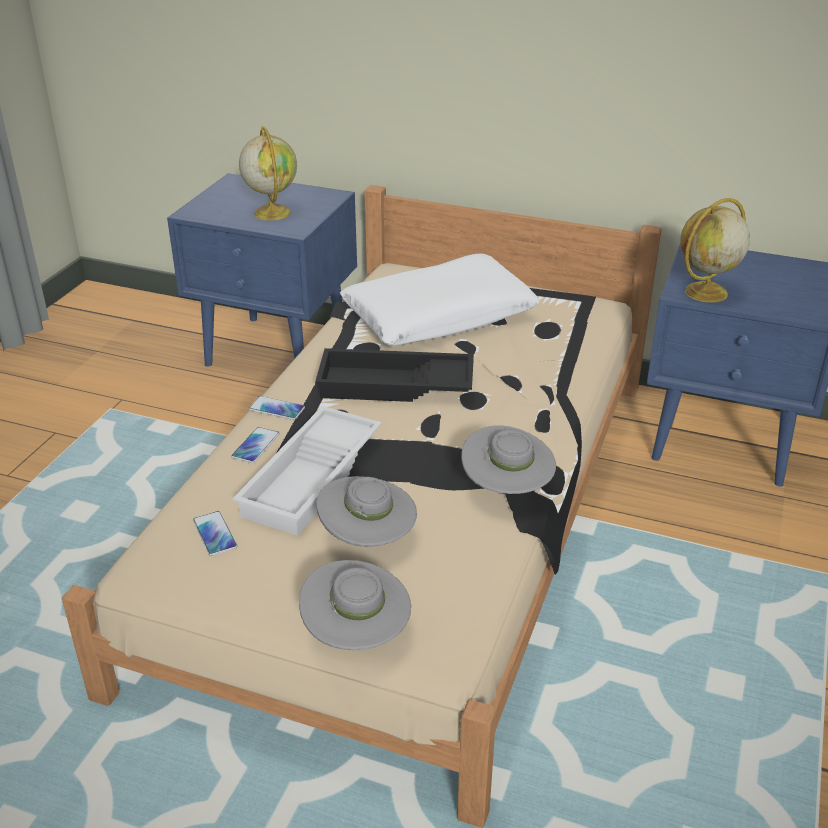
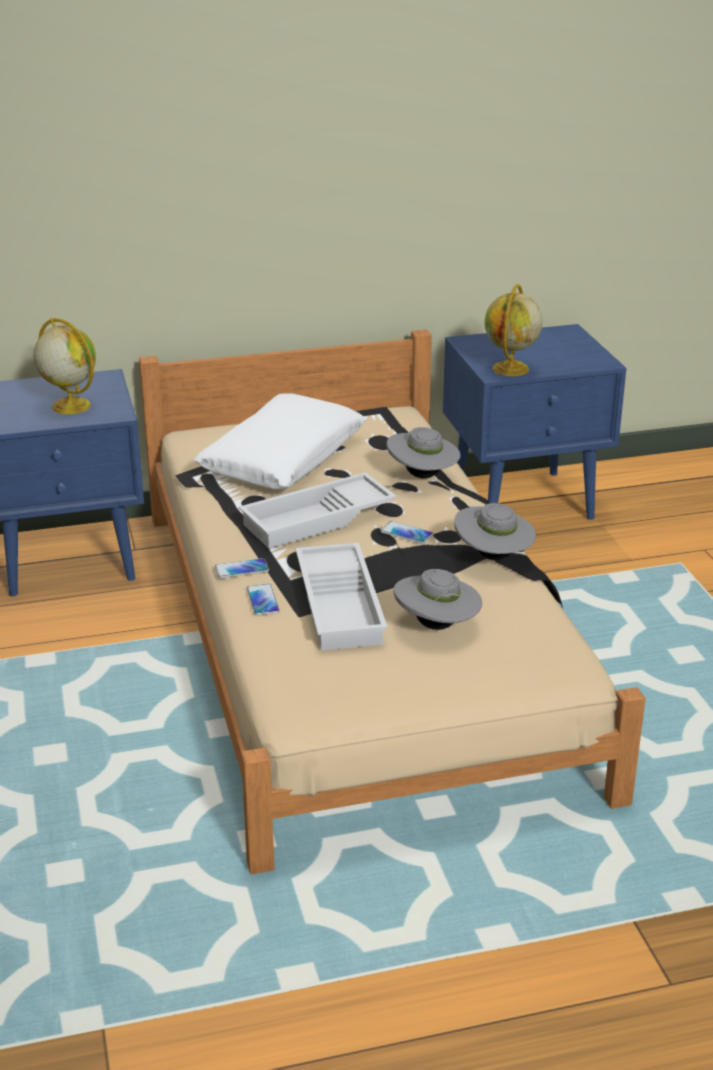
camera: 35 degrees left, 5 degrees down
(214, 534) = (318, 669): phone -> phone (406, 533)
(356, 634) = (507, 683): grey hat -> grey hat (423, 476)
(394, 386) = (318, 520): black tray -> white tray

